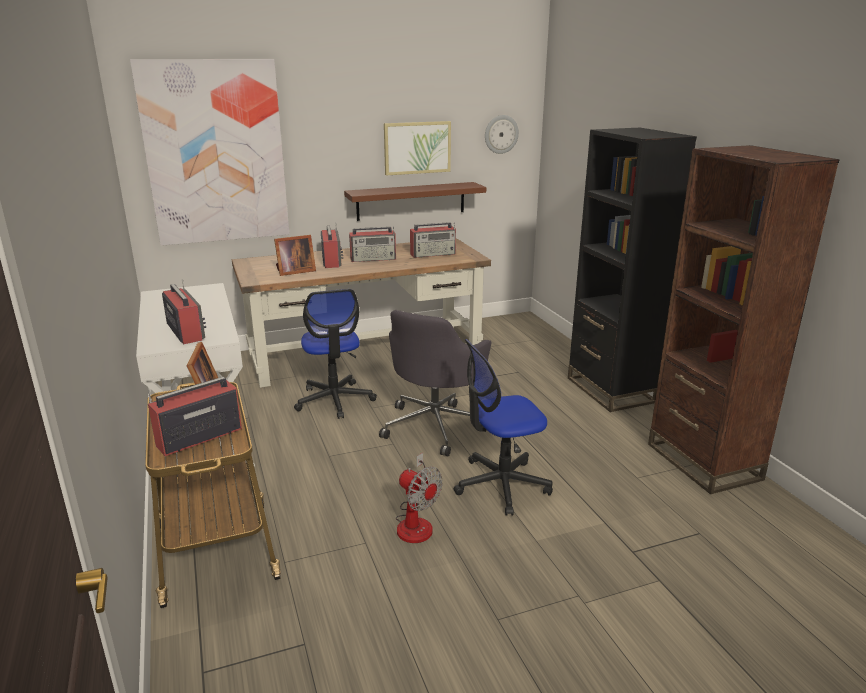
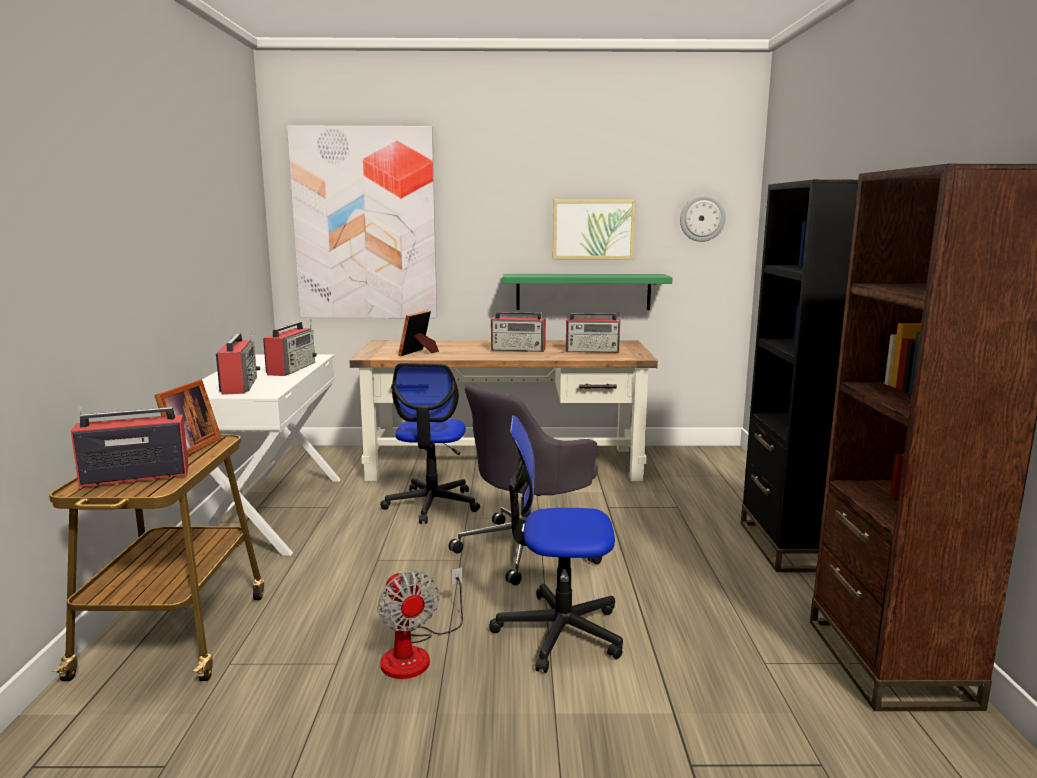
camera: 20 degrees right, 10 degrees down
(294, 271) = (419, 353): picture frame -> picture frame turned 120 degrees clockwise
(331, 261) = (470, 348): radio -> radio (292, 369)
(411, 201) = (583, 291): brown shelf -> green shelf

